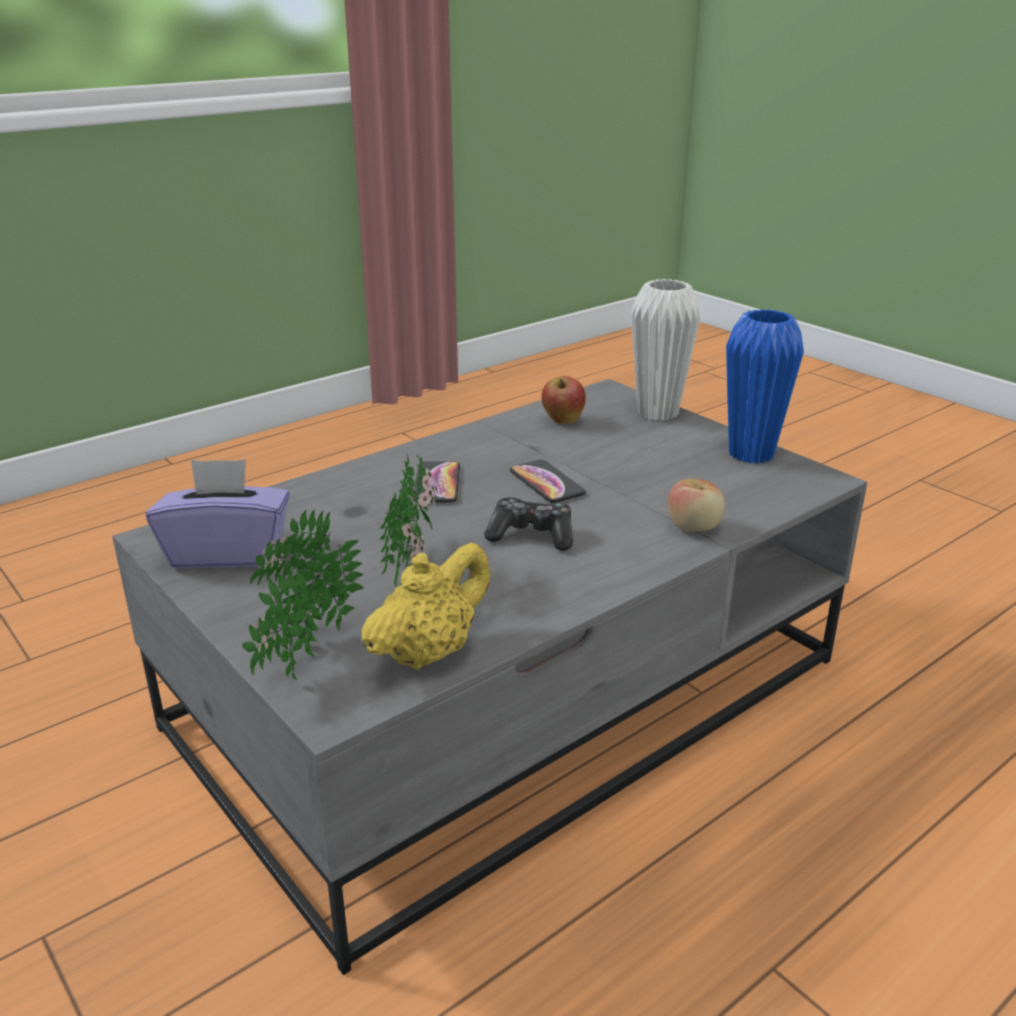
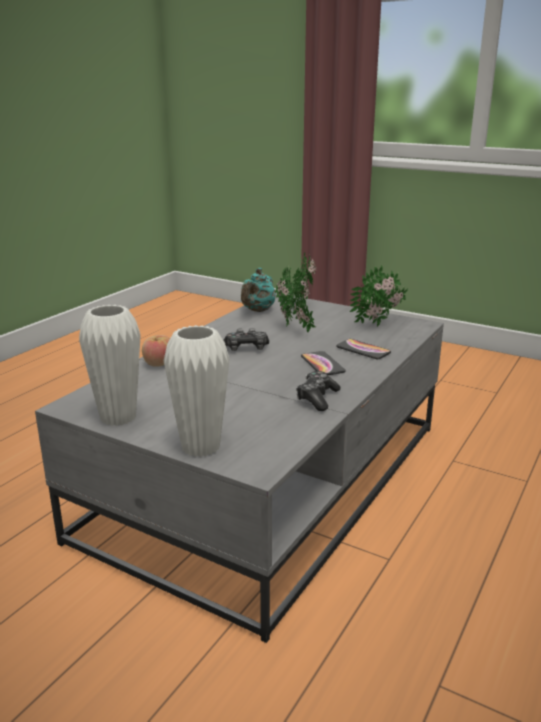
camera: 160 degrees right, 5 degrees down
(228, 552) = (380, 324): purple tissue box -> potted plant
(429, 652) = (258, 310): yellow teapot -> turquoise teapot
(494, 439) = (317, 398): none -> game controller
(546, 482) = (257, 375): phone -> phone (363, 350)
(563, 421) = (278, 423): apple -> none
(751, 454) = (118, 417): blue vase -> white vase

